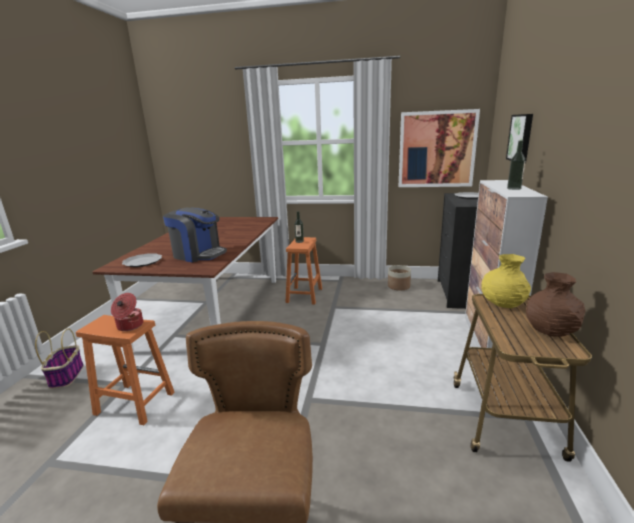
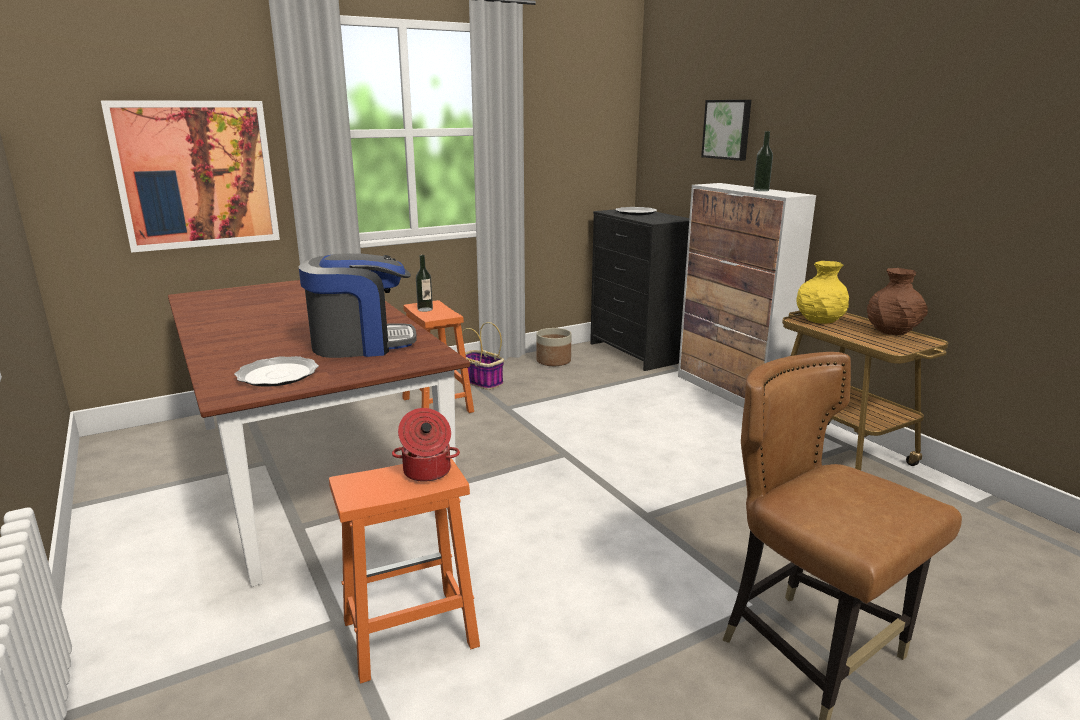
camera: 40 degrees left, 0 degrees up
(66, 375) = (172, 671): basket -> basket (481, 382)
(436, 149) = (578, 147): picture -> picture (196, 175)

